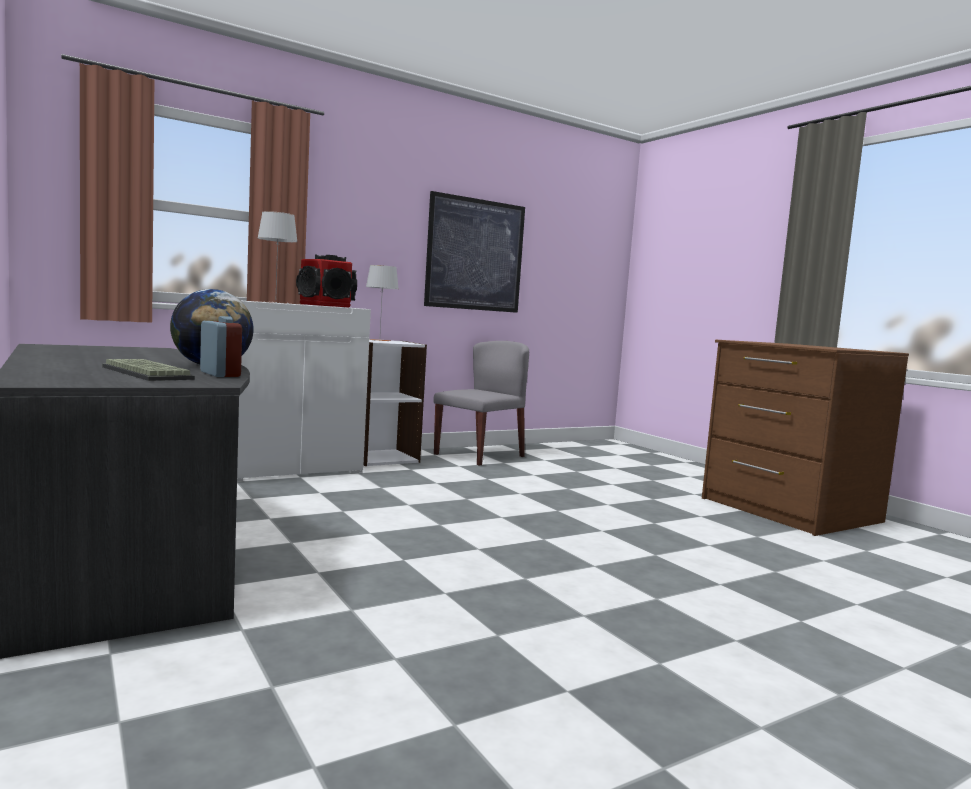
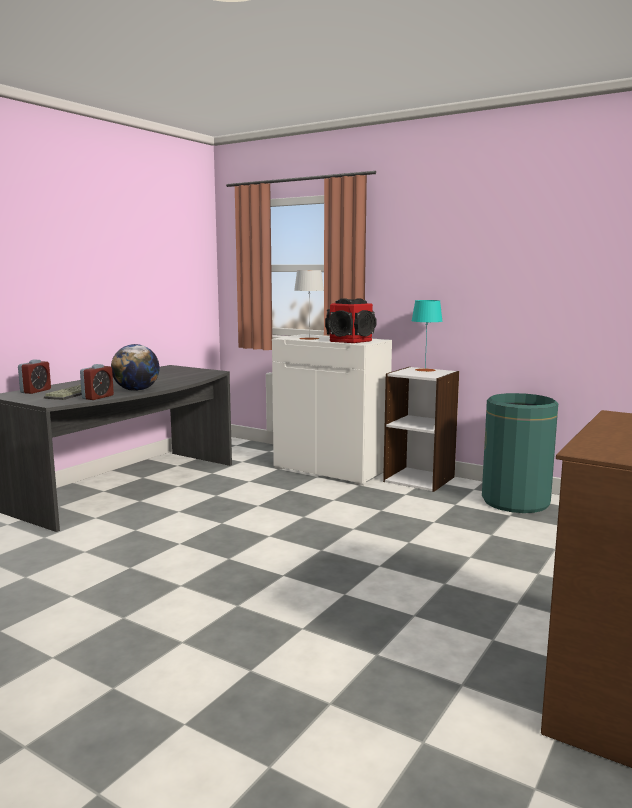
camera: 65 degrees right, 5 degrees up
(51, 375) = (36, 391): none -> alarm clock
(379, 340) = (425, 370): grey table lamp -> turquoise table lamp
(475, 255) = (547, 278): picture -> none
(479, 455) = (515, 502): grey chair -> green trash can

